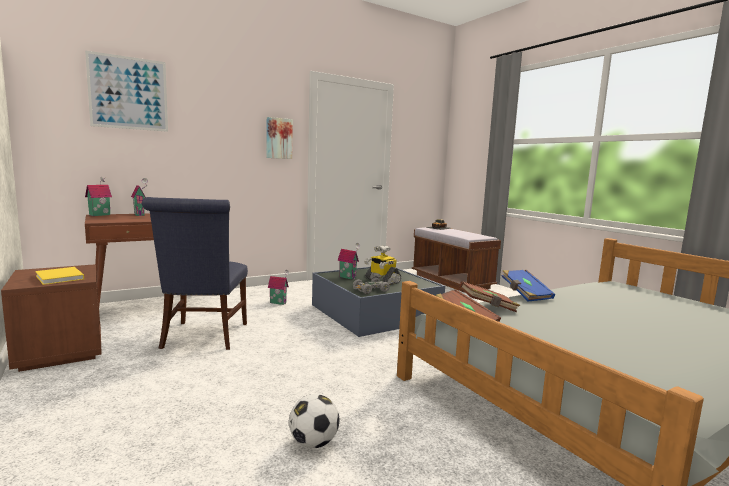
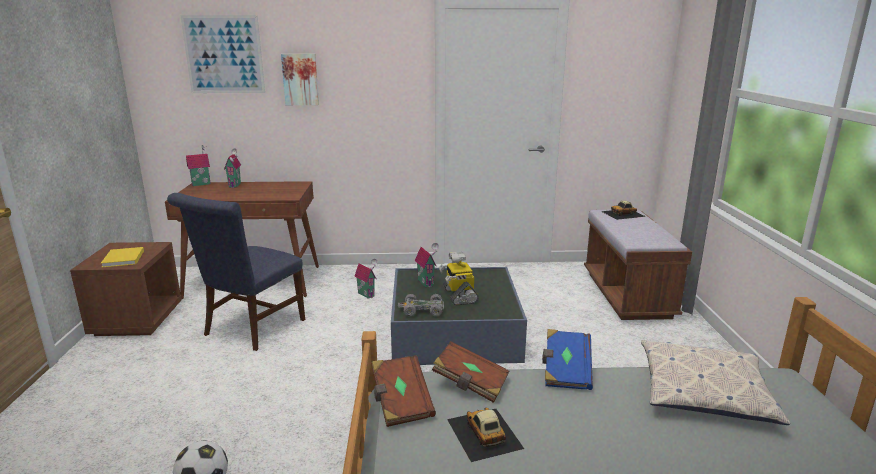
camera: 30 degrees right, 10 degrees up
(278, 138) = (393, 91): picture -> picture (300, 79)
(538, 325) = (484, 434): none -> toy car
(599, 291) = (704, 391): none -> pillow

